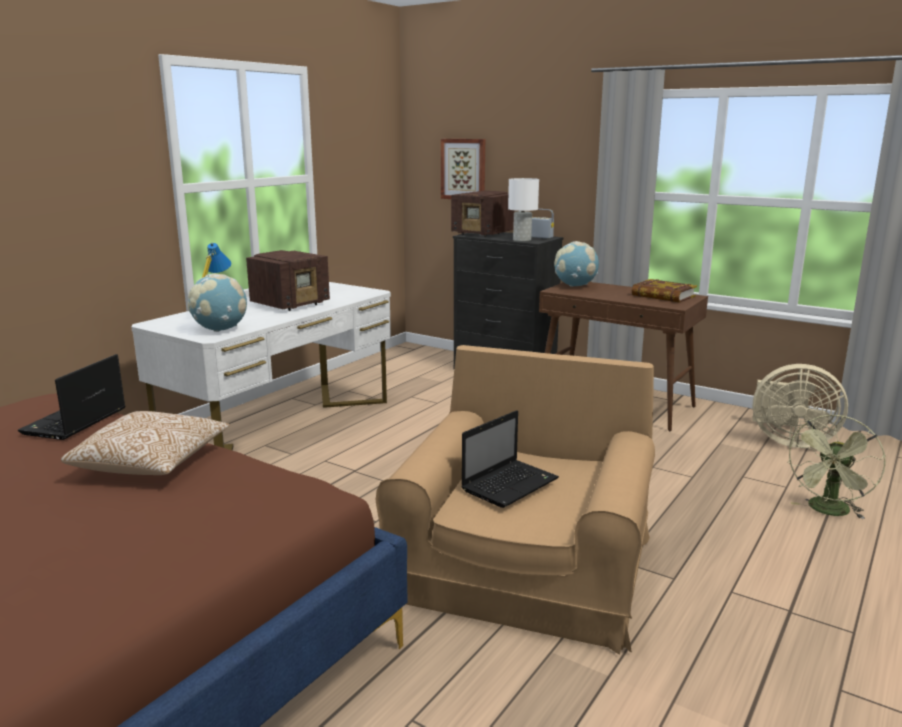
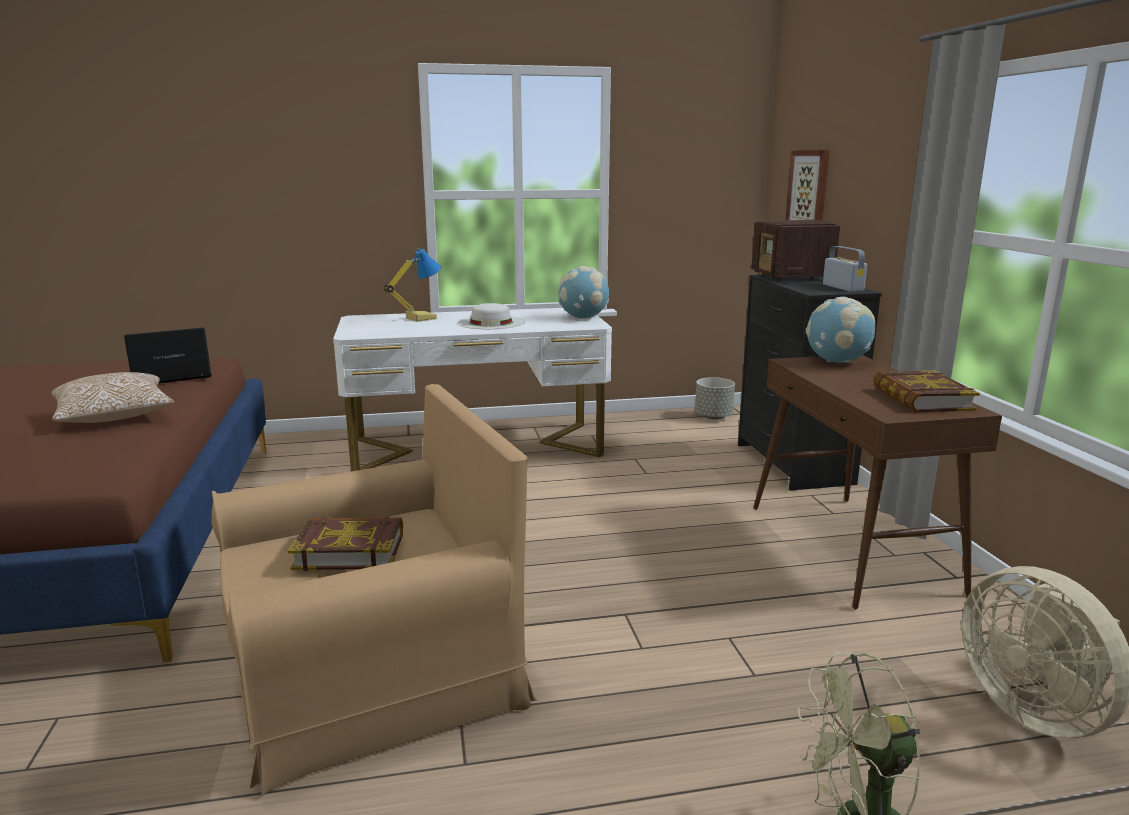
camera: 45 degrees right, 0 degrees up
(220, 329) = (376, 331): globe -> globe (583, 318)
(291, 304) = (491, 322): radio -> white hat
(401, 355) = (713, 416): none -> grey planter
(510, 484) = (349, 550): laptop -> book
(521, 240) = (806, 289): white table lamp -> none

